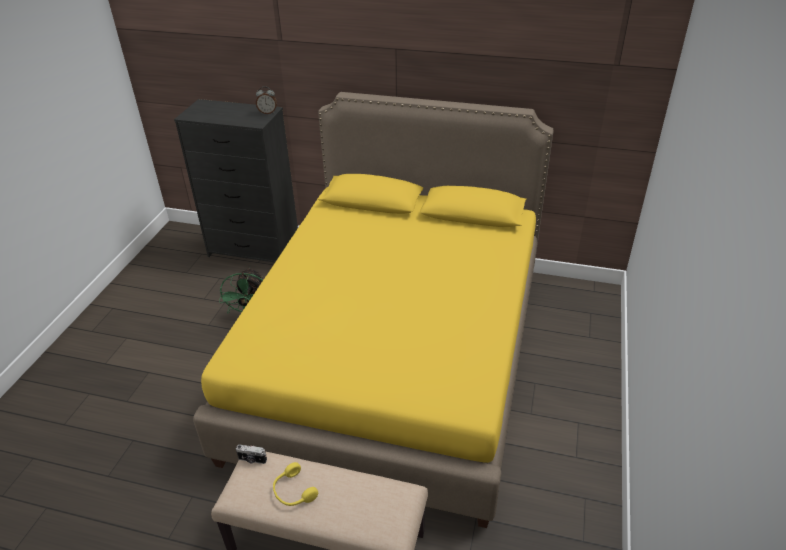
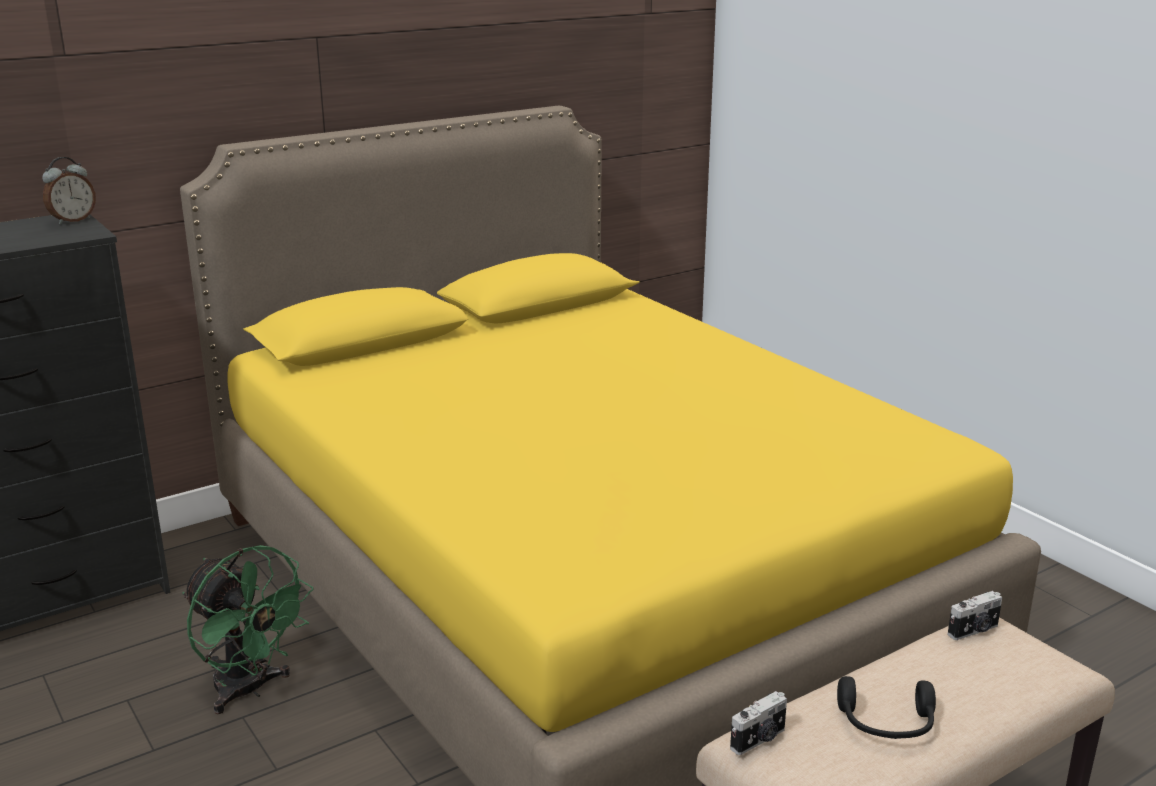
camera: 50 degrees left, 15 degrees down
(293, 492) = (886, 724): yellow headphones -> black headphones
(391, 490) = (974, 631): none -> camera

